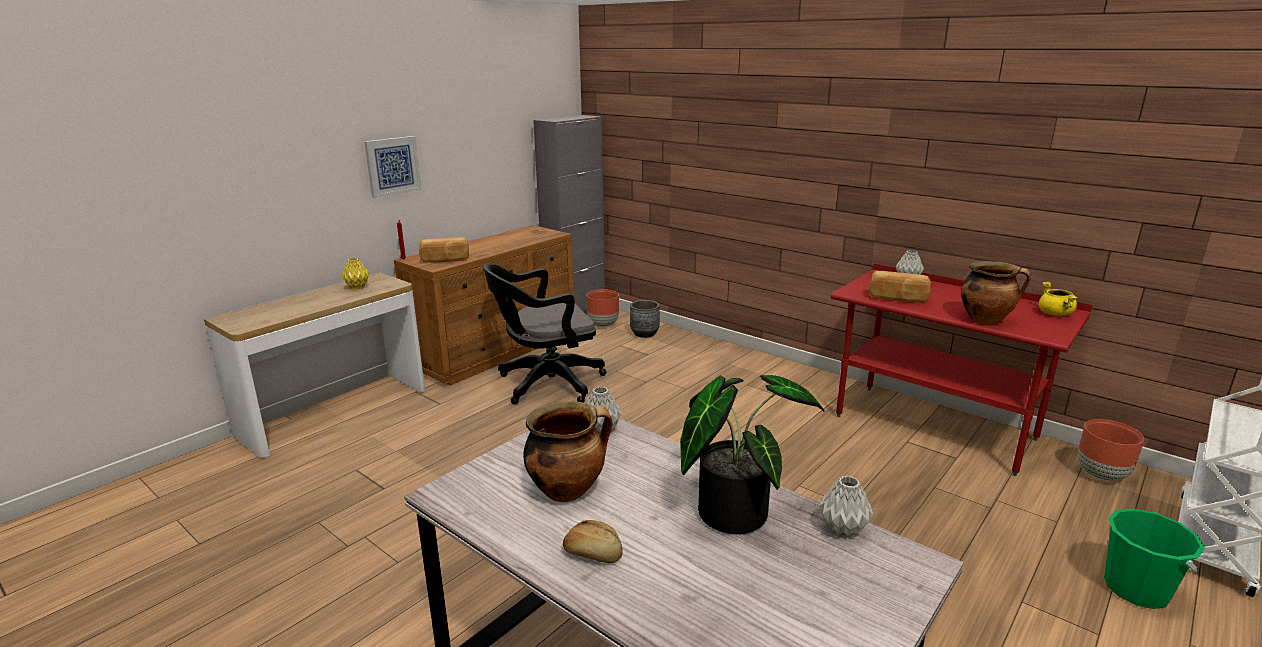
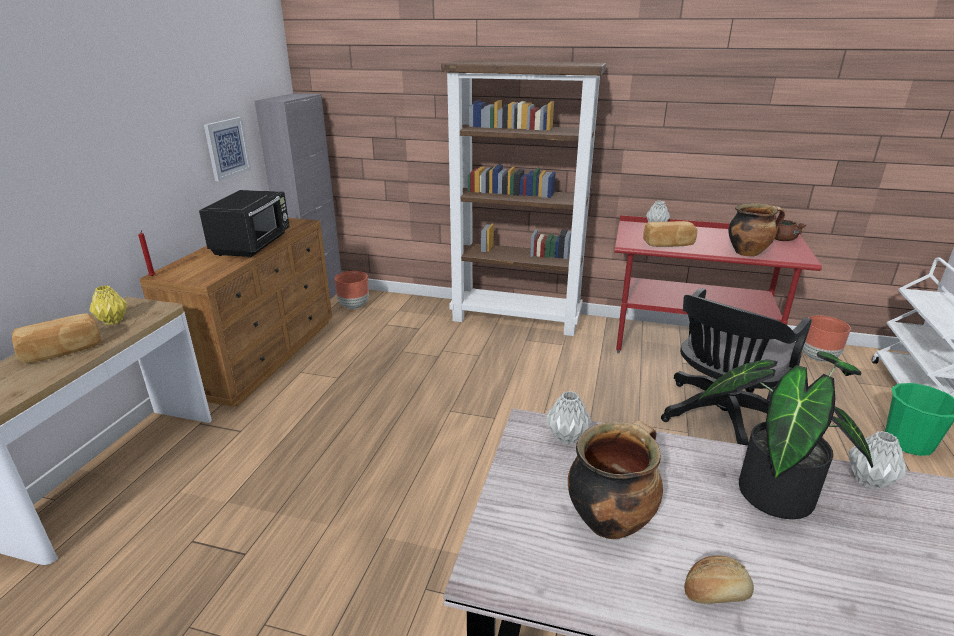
camera: 25 degrees left, 5 degrees up
(392, 166) = (119, 165): picture -> picture (227, 148)
(445, 260) = (207, 270): bread -> bread (62, 351)
(497, 246) = (253, 244): none -> black microwave
(545, 384) = (342, 381): black office chair -> black office chair (719, 419)
(644, 333) = (400, 308): grey planter -> none
(754, 364) = (517, 319): none -> brown bookcase
(1055, 314) = (783, 240): yellow cooking pot -> brown cooking pot

